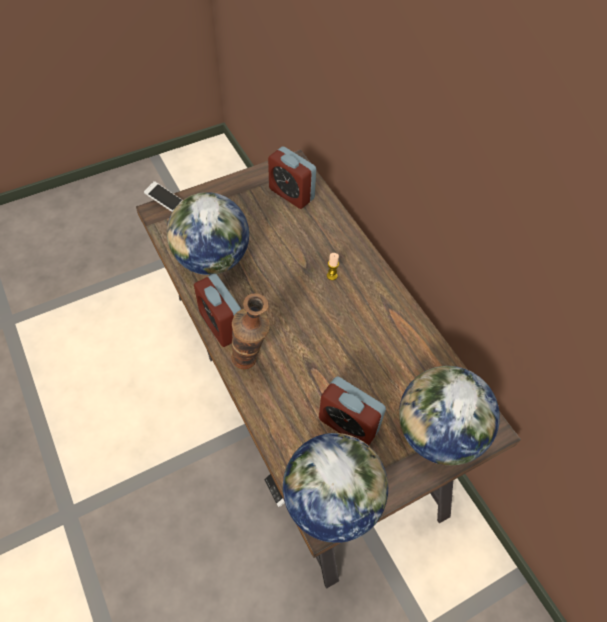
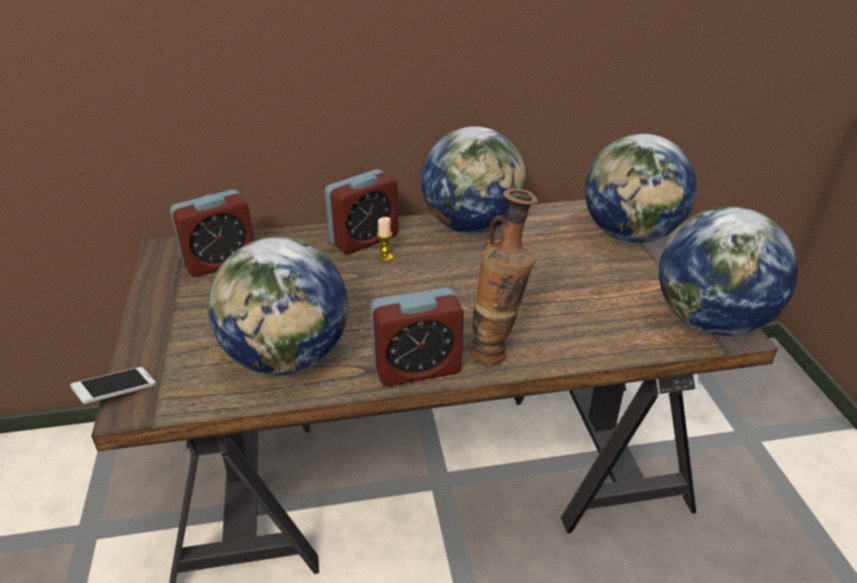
camera: 70 degrees left, 20 degrees down
(348, 424) = (609, 289): alarm clock -> alarm clock (364, 239)
(398, 317) = (472, 226): none -> globe

